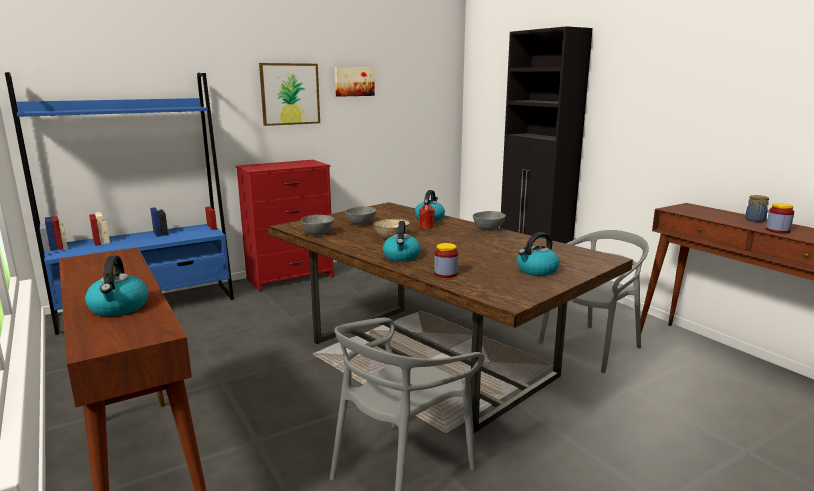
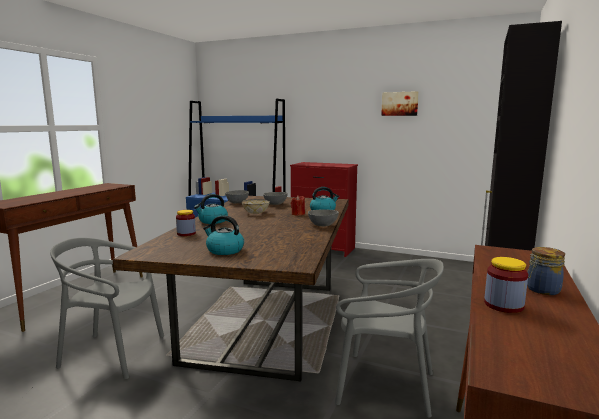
camera: 55 degrees right, 5 degrees down
(119, 308) = (40, 197): kettle -> none
(290, 94) = (345, 113): picture -> none

